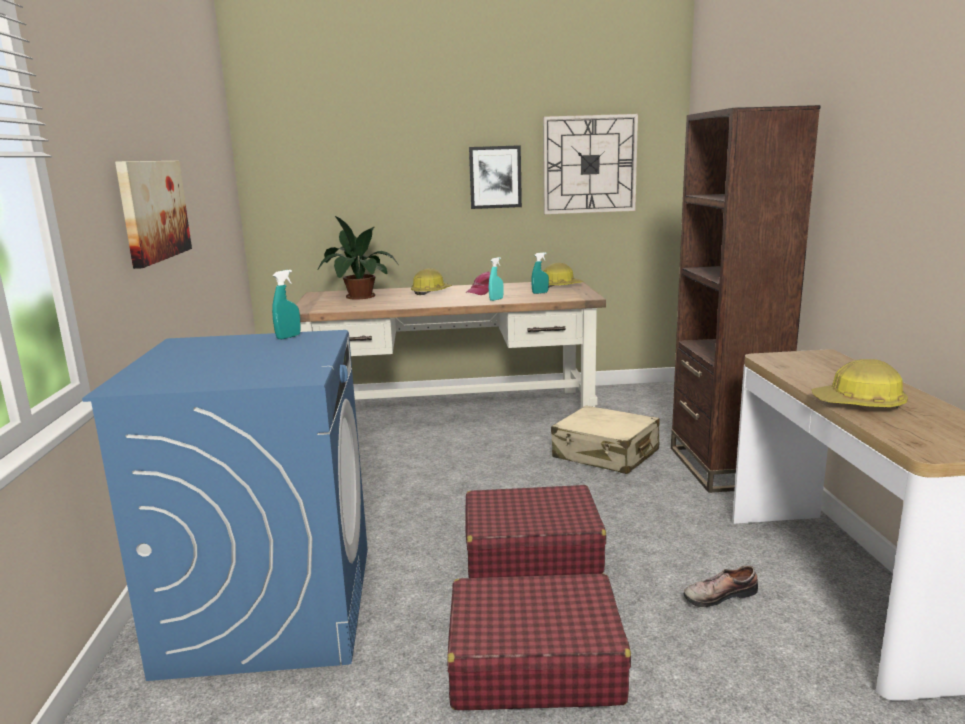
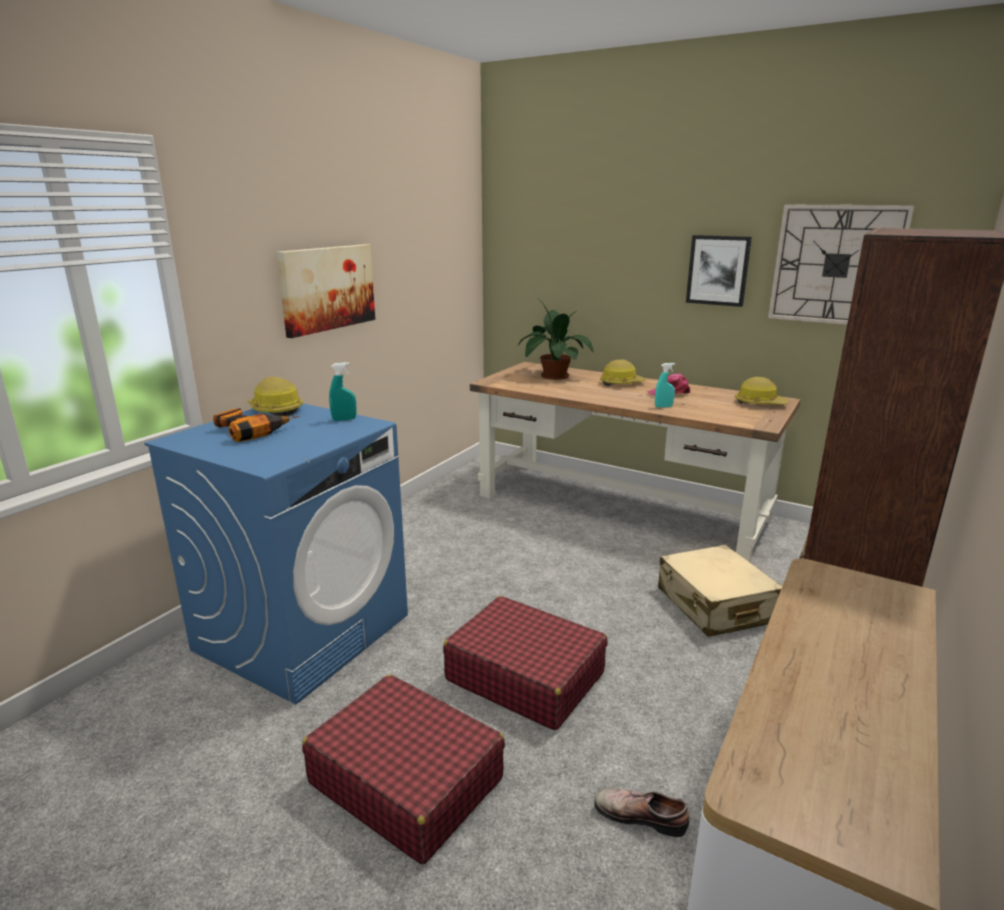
camera: 35 degrees right, 5 degrees up
(203, 362) = (252, 430): none -> power drill
(540, 293) = (722, 408): turquoise spray bottle -> none
(859, 404) = (798, 684): hard hat -> hard hat (275, 410)

